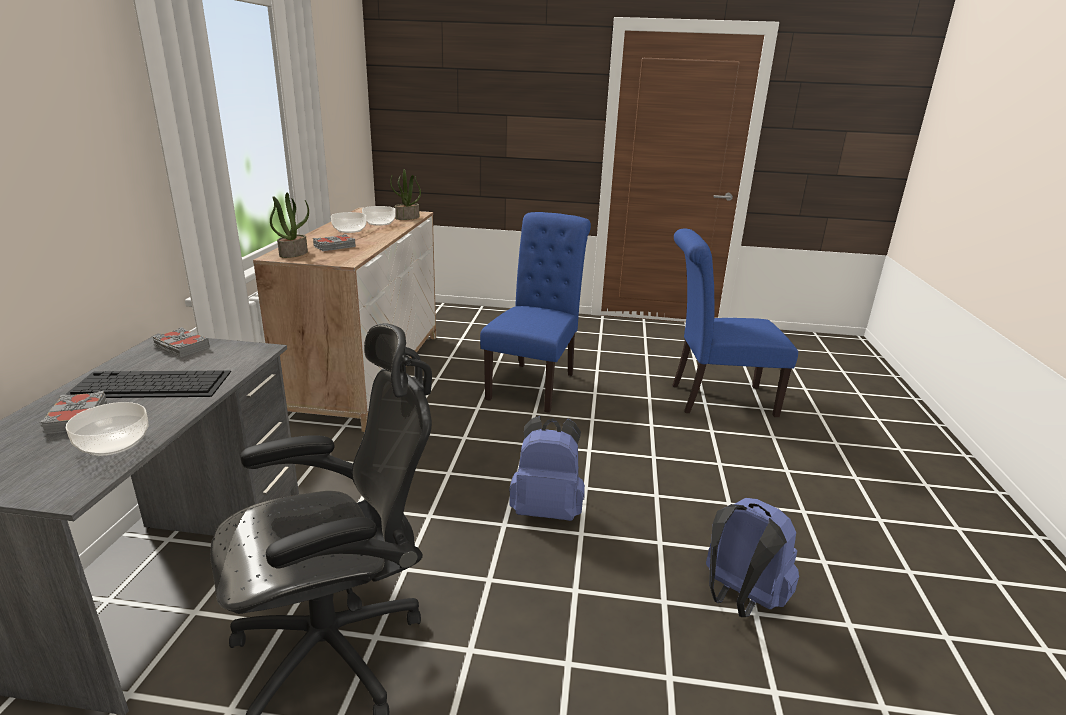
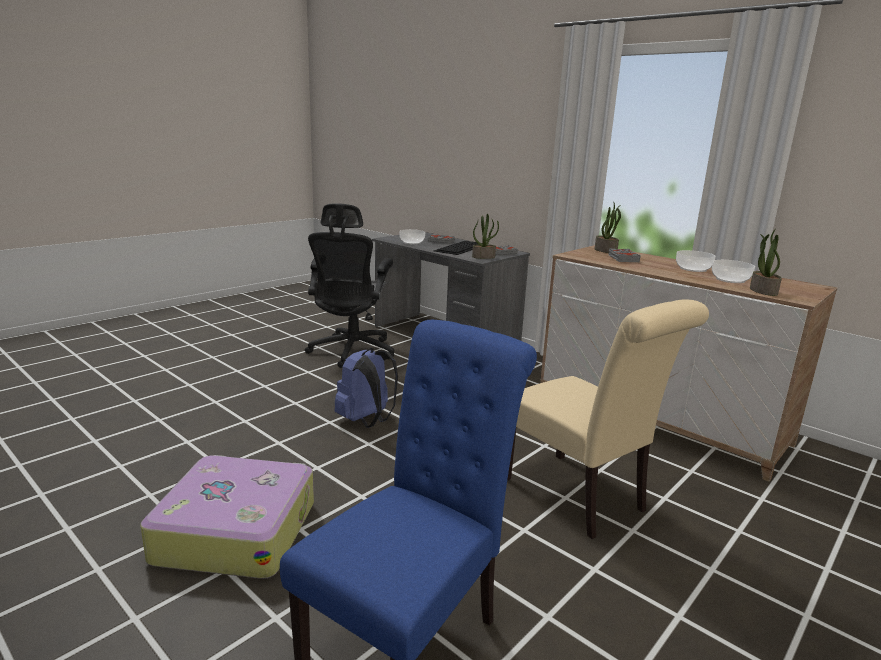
camera: 125 degrees right, 5 degrees down
(231, 352) = (483, 257): none -> potted plant
(535, 383) = (579, 498): blue chair -> beige chair
(739, 599) = (201, 442): blue backpack -> none
(764, 487) = (236, 530): none -> suitcase

